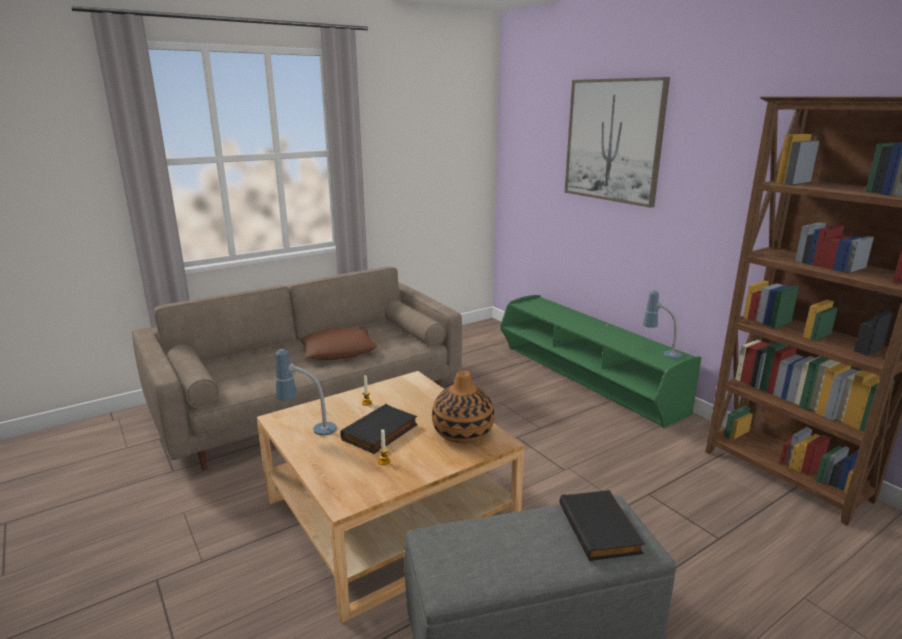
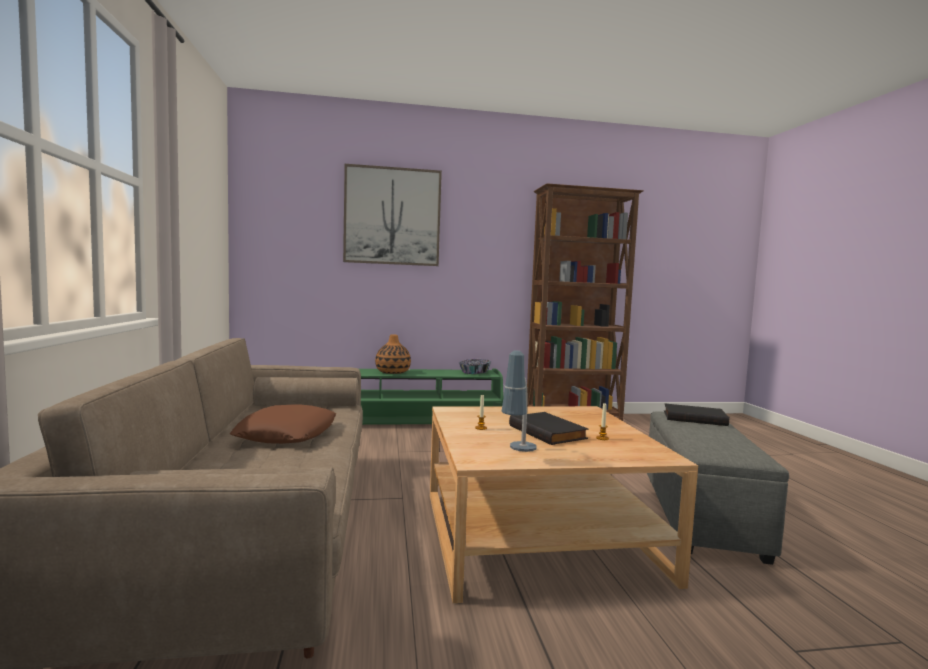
camera: 65 degrees left, 15 degrees down
(462, 433) = (569, 414): vase -> vase (392, 372)
(660, 353) = (474, 372): table lamp -> bowl

